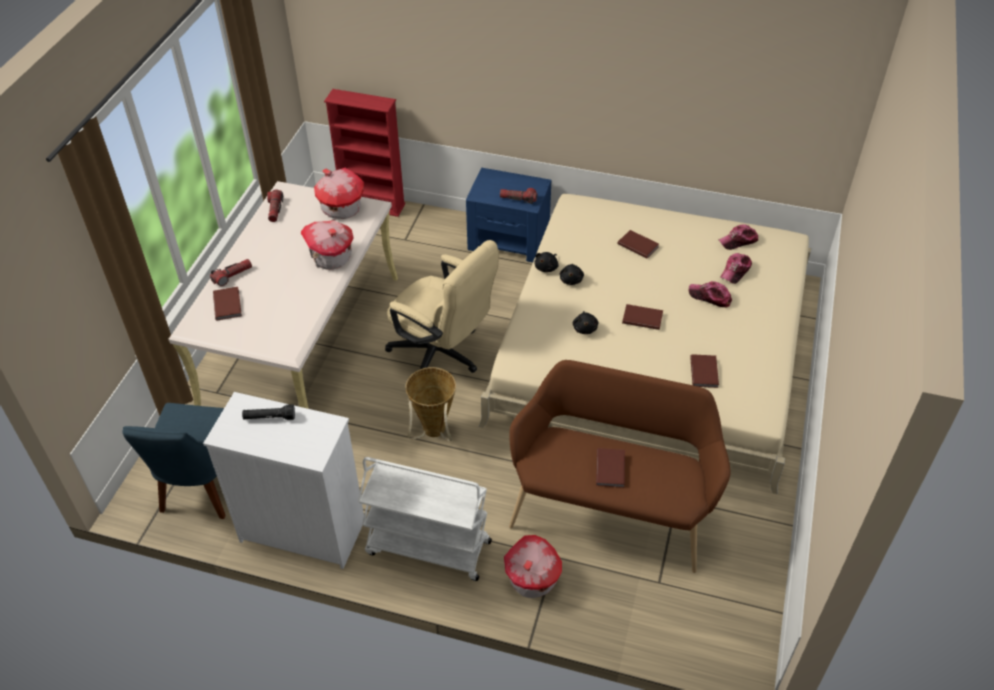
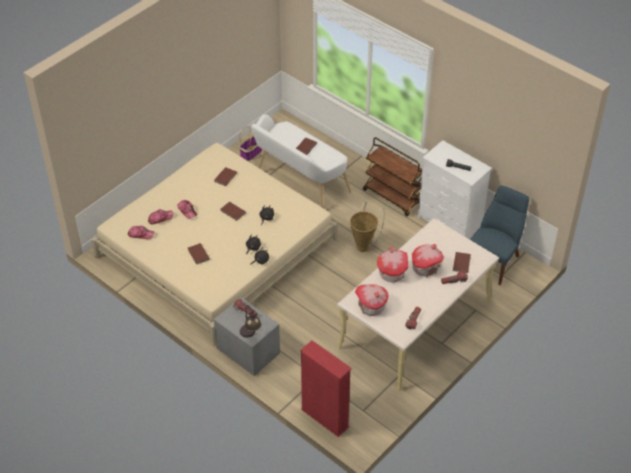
camera: 155 degrees left, 0 degrees up
(427, 548) = (393, 197): white cart -> brown cart
(443, 355) = (336, 285): beige office chair -> none
(492, 177) = (250, 335): none -> table lamp
(509, 239) = (248, 350): blue nightstand -> grey nightstand
(533, 579) = (352, 170): toy house -> toy house (426, 268)
(611, 509) = (299, 183): brown bench -> white bench
(742, 540) = (251, 153): none -> basket

